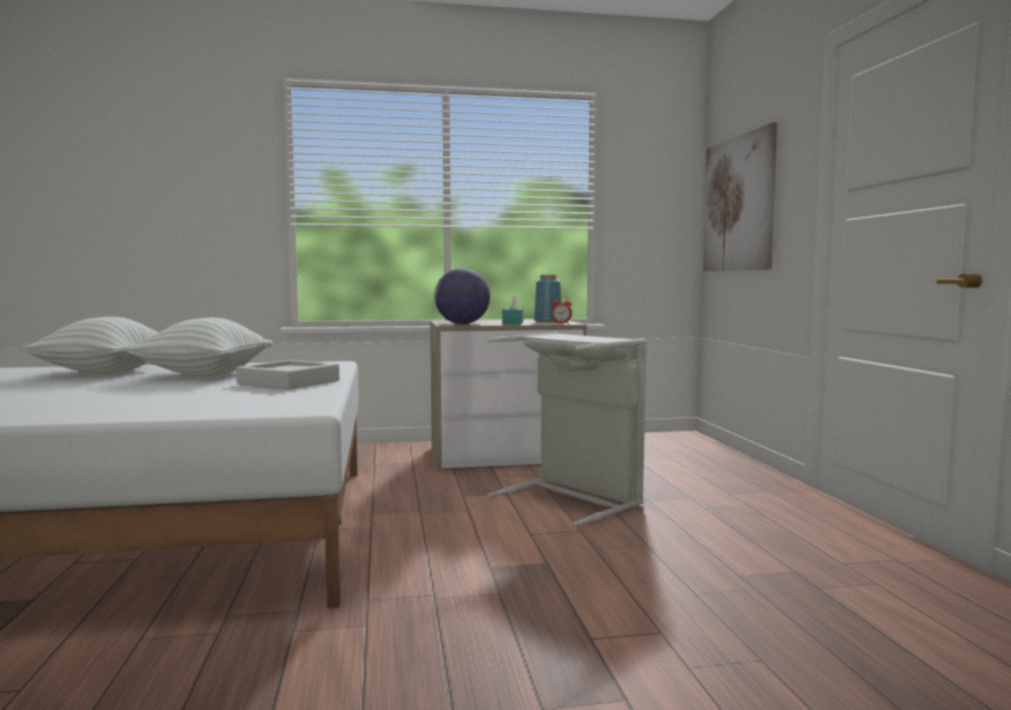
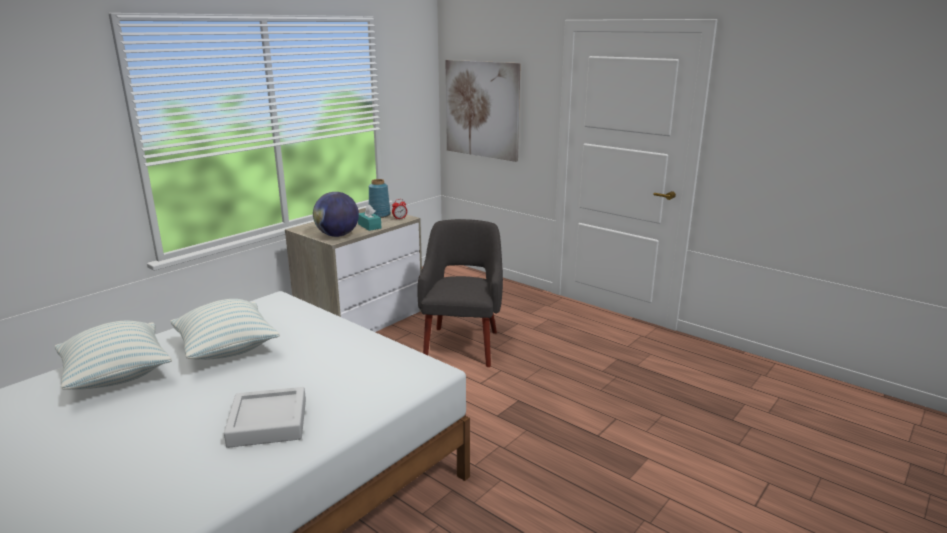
camera: 40 degrees left, 15 degrees up
(289, 382) = (328, 340): grey tray -> grey tray (268, 423)
(574, 498) = (462, 345): grey laundry basket -> grey armchair

